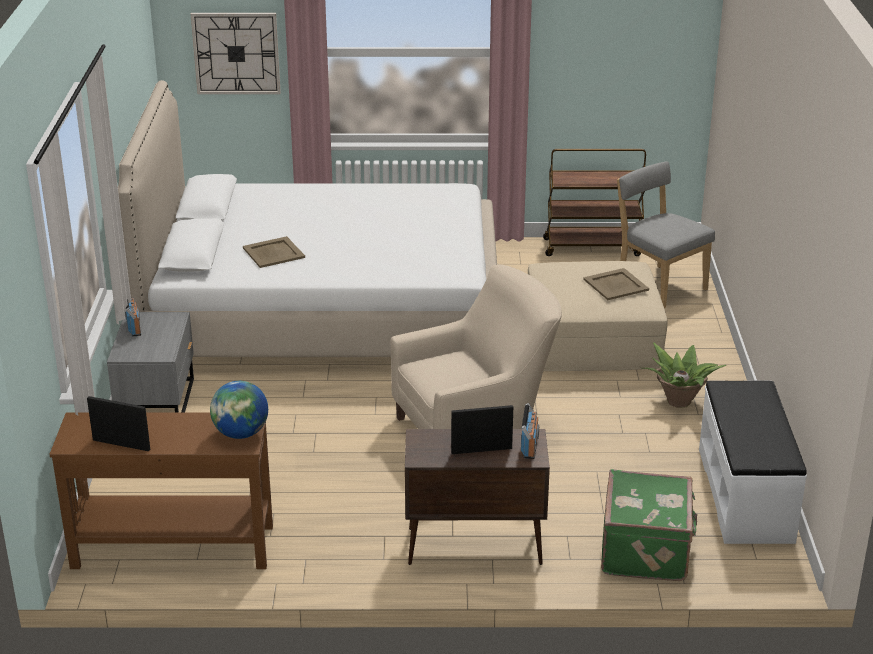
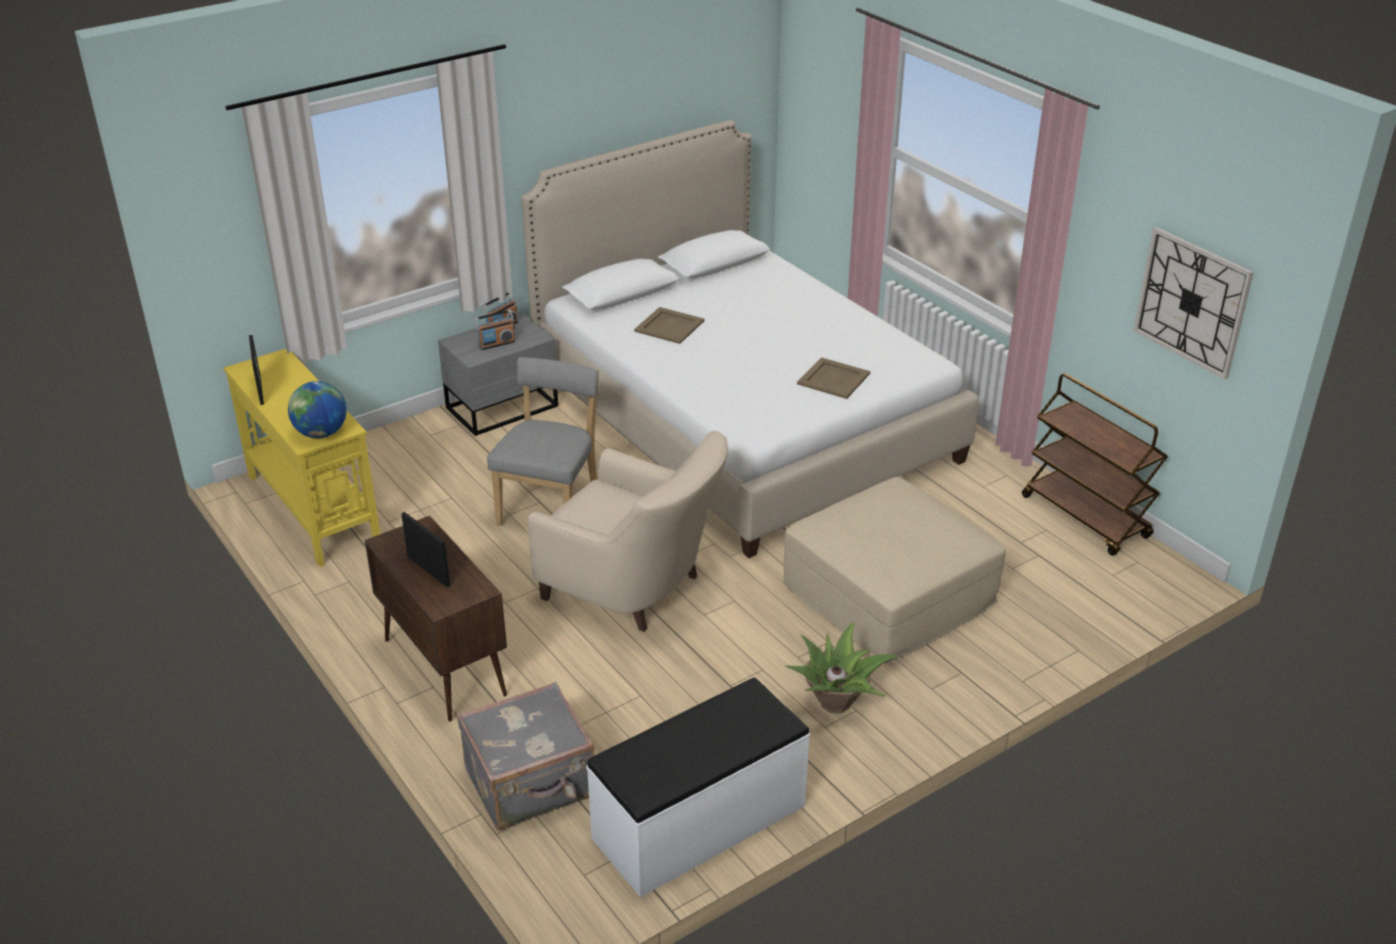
camera: 55 degrees right, 5 degrees up
(172, 546) = (313, 508): brown console table -> yellow console table
(236, 53) = (832, 122): wall clock -> wall clock (1192, 302)
(529, 446) = (459, 596): radio -> radio (496, 344)
(616, 284) = (908, 543): beige tray -> beige tray (834, 378)
(647, 550) = (531, 785): green suitcase -> grey suitcase
(658, 285) = (1066, 595): grey chair -> grey chair (551, 506)

